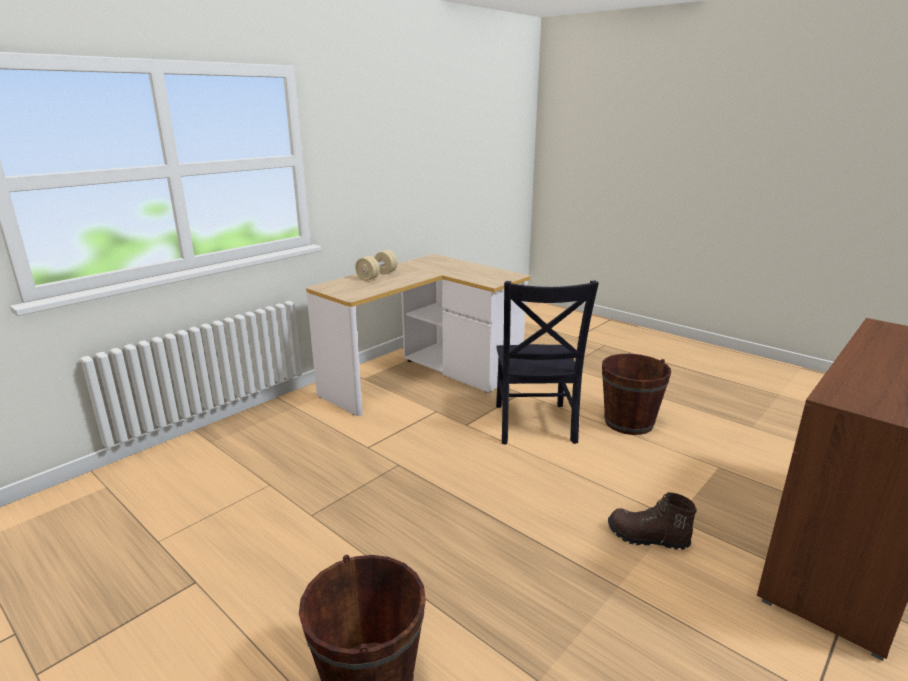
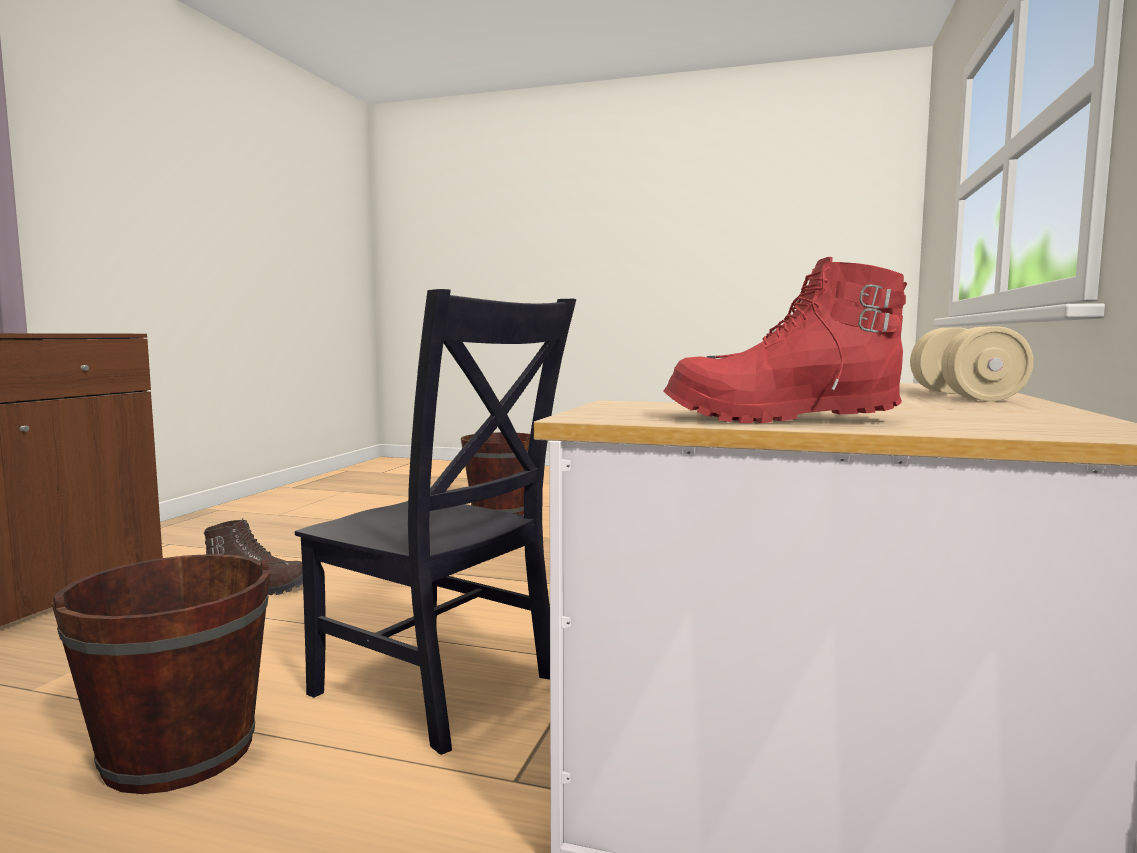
camera: 155 degrees right, 15 degrees down
(476, 269) = (779, 419): none -> red boot
(534, 425) = (442, 689): black chair -> black chair turned 150 degrees clockwise

